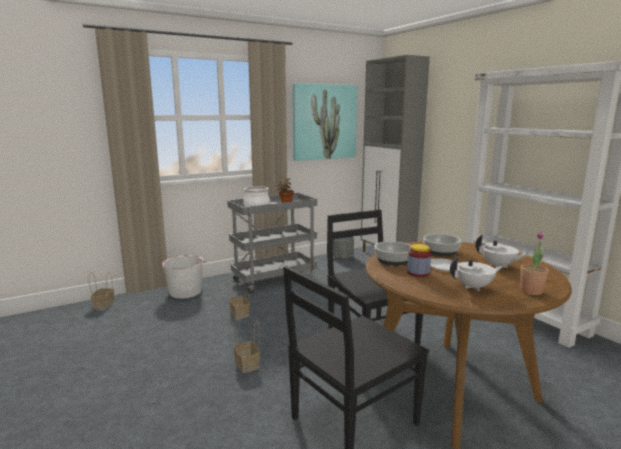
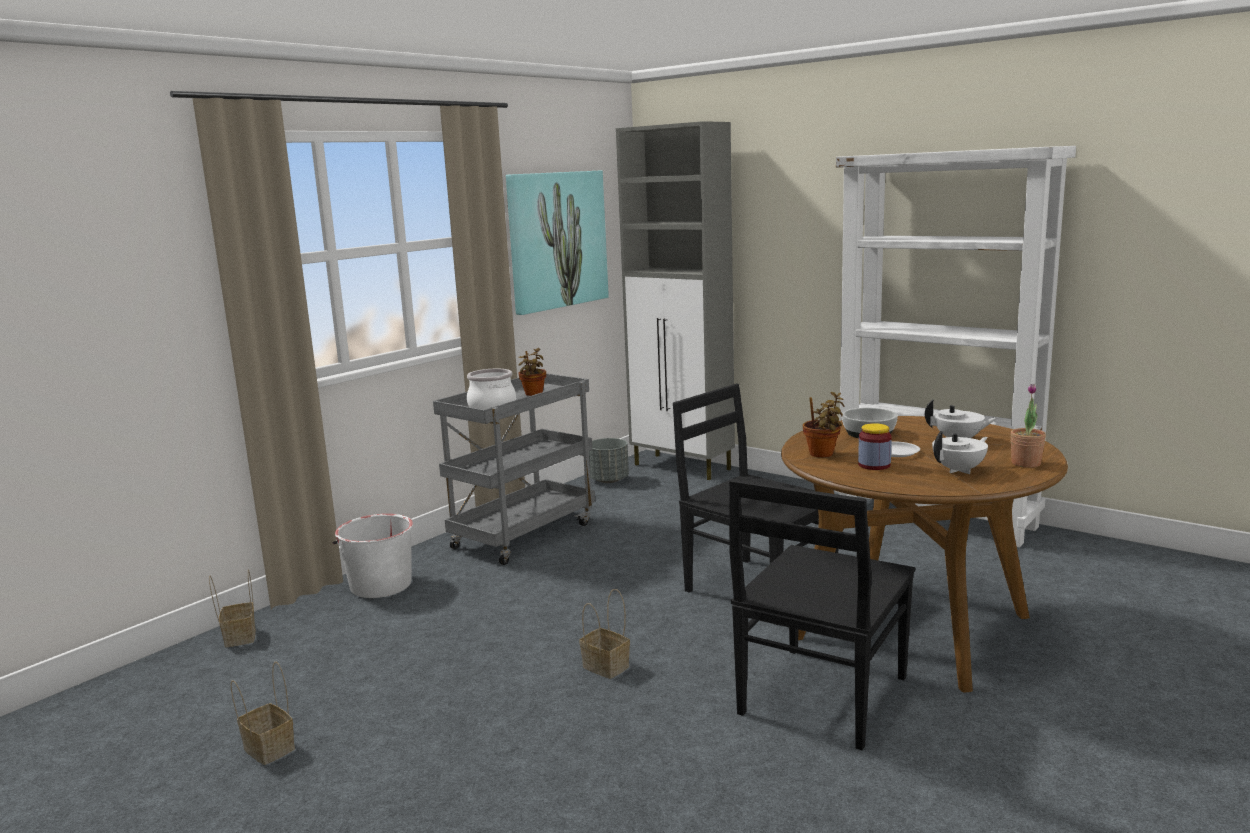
camera: 20 degrees left, 0 degrees up
(239, 314) = (517, 599): basket -> basket (267, 749)
(393, 260) = (823, 454): bowl -> potted plant

